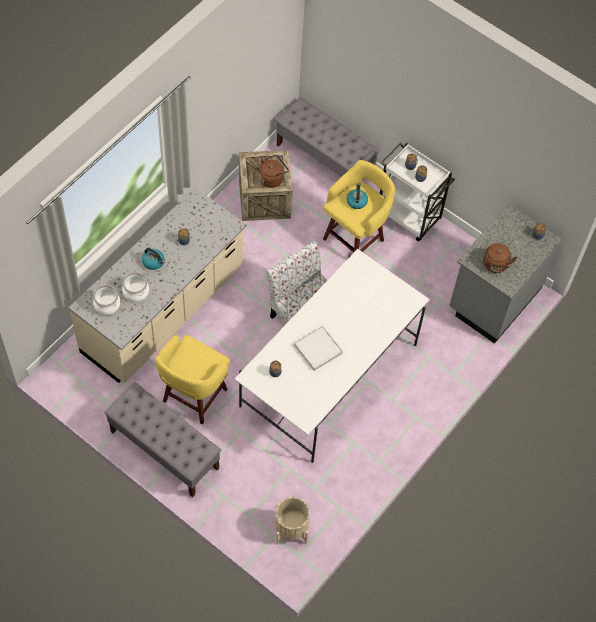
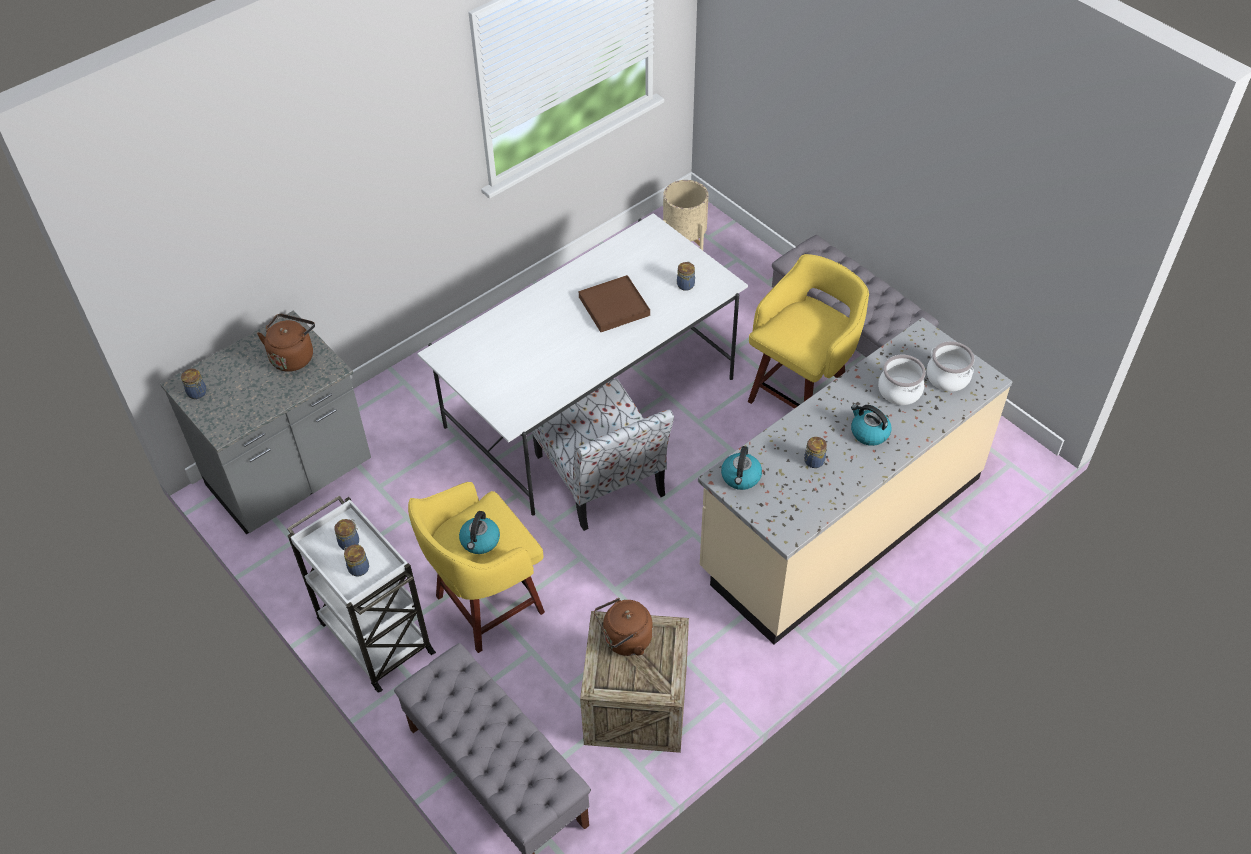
camera: 165 degrees left, 10 degrees down
(223, 226) = (741, 477): none -> kettle
(318, 349) = (614, 306): white tray -> brown tray

